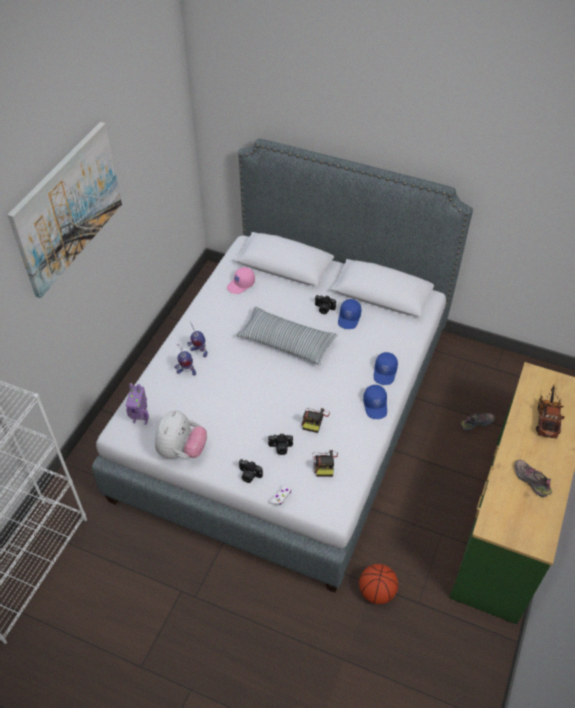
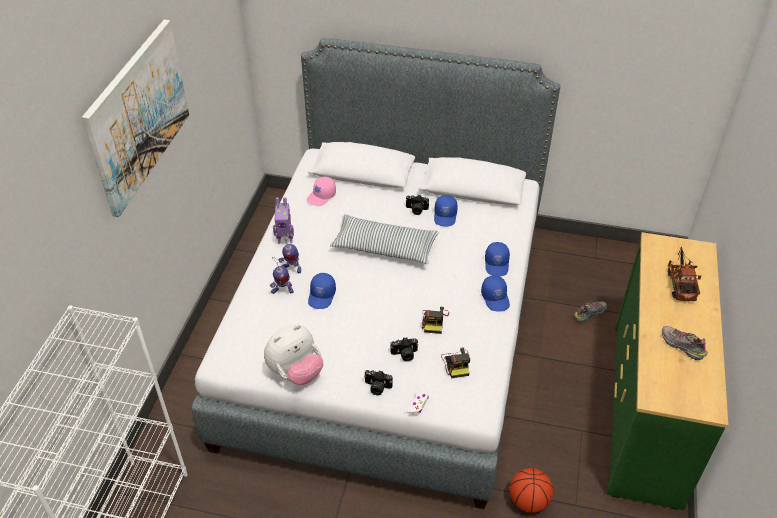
camera: 10 degrees left, 5 degrees down
(141, 419) = (242, 346): toy robot -> toy robot (285, 239)
(181, 450) = (296, 372): plush toy -> plush toy turned 45 degrees clockwise
(220, 382) = (322, 296): none -> blue cap

